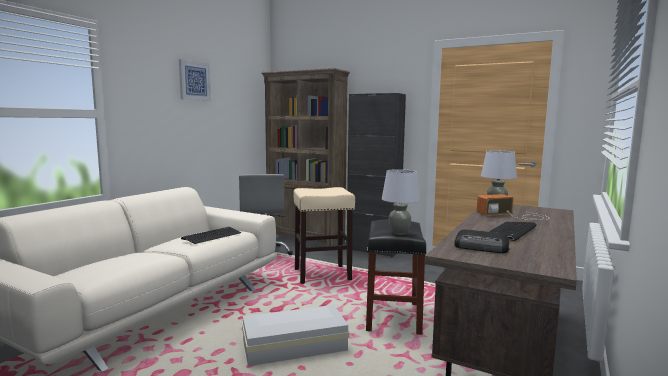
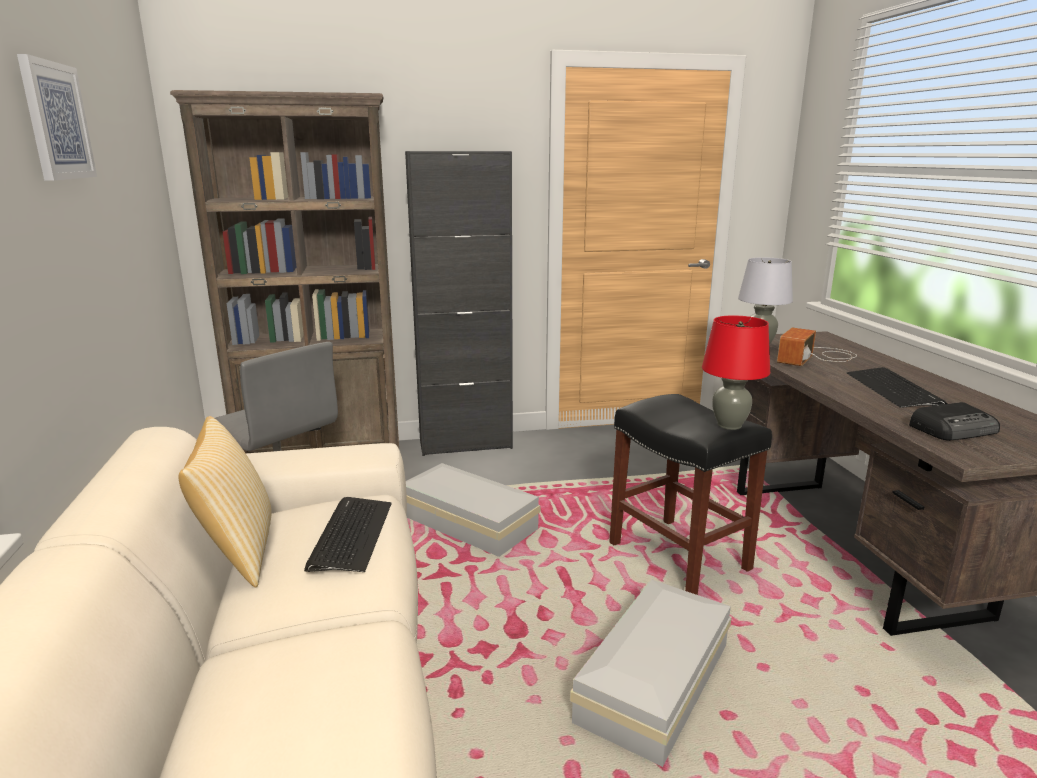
camera: 40 degrees left, 10 degrees up
(183, 234) = (238, 553): none -> pillow
(323, 274) = (468, 521): beige stool -> white storage box
(399, 233) = (729, 425): grey table lamp -> red table lamp

